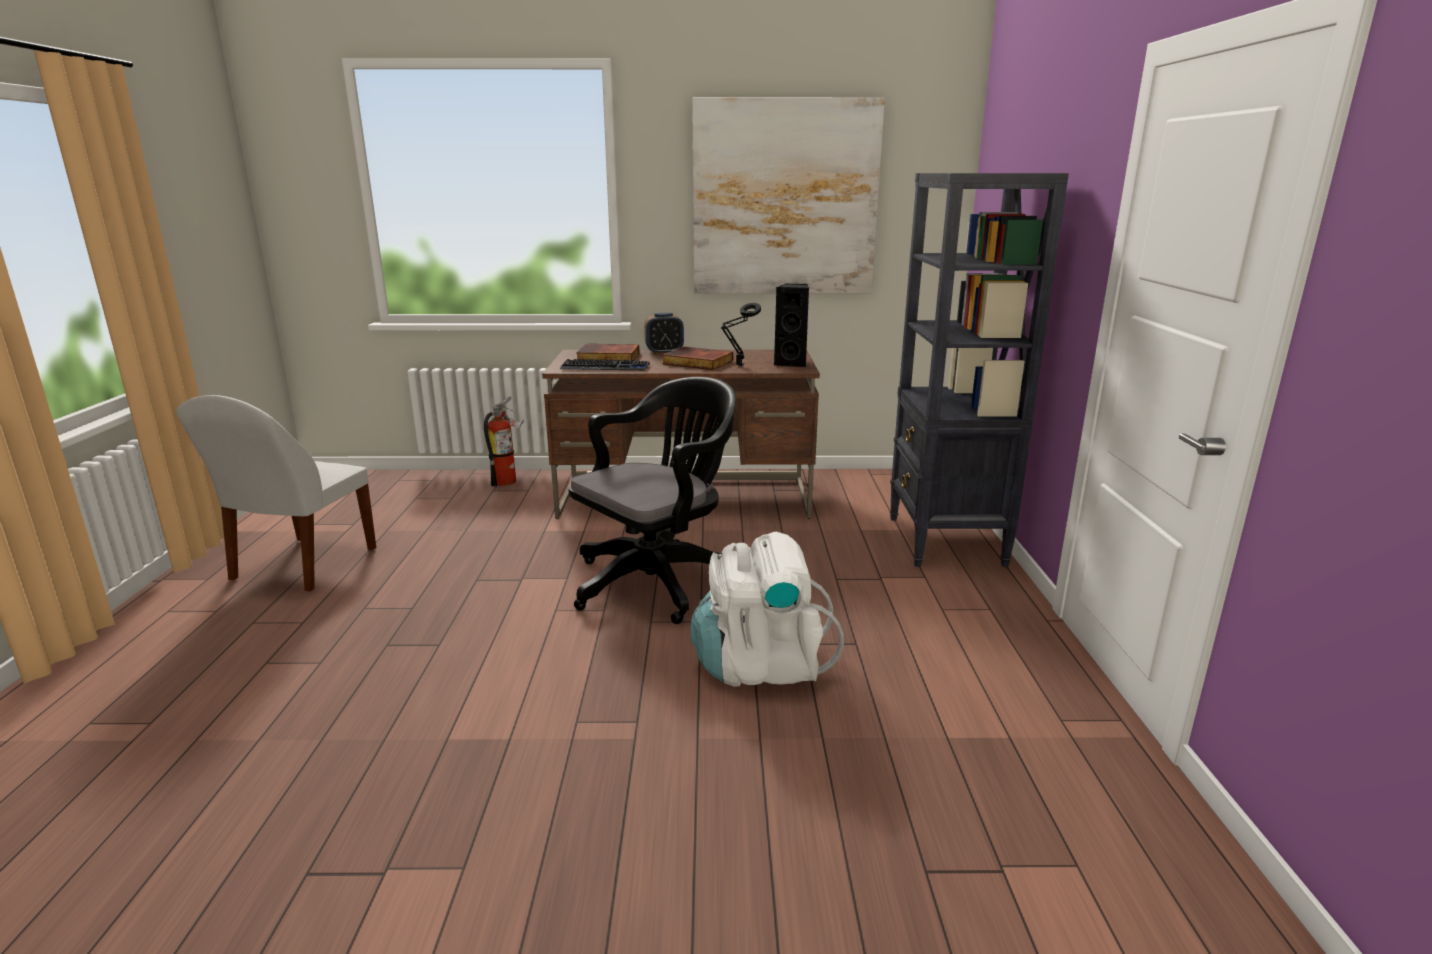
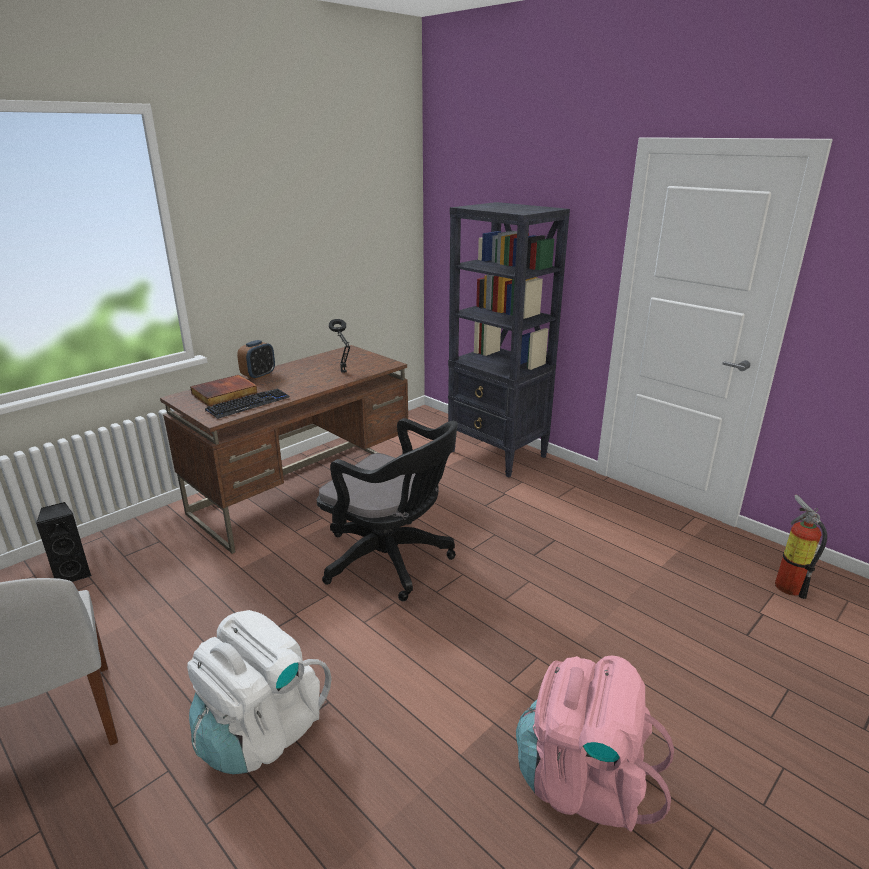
camera: 45 degrees left, 5 degrees up
(488, 833) = (583, 781): none -> pink backpack
(508, 481) = (123, 541): fire extinguisher -> fire extinguisher (788, 584)
(659, 580) = (392, 561): black office chair -> black office chair turned 120 degrees clockwise
(697, 362) = (307, 378): book -> none
(761, 665) = (536, 581): white backpack -> white backpack (261, 731)
(785, 199) = (310, 226): picture -> none
(792, 363) = (372, 360): black speaker -> black speaker (73, 574)

